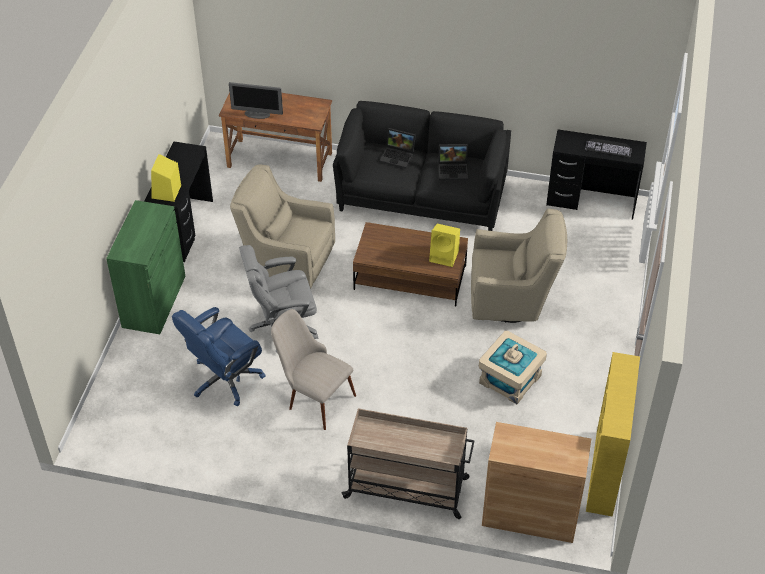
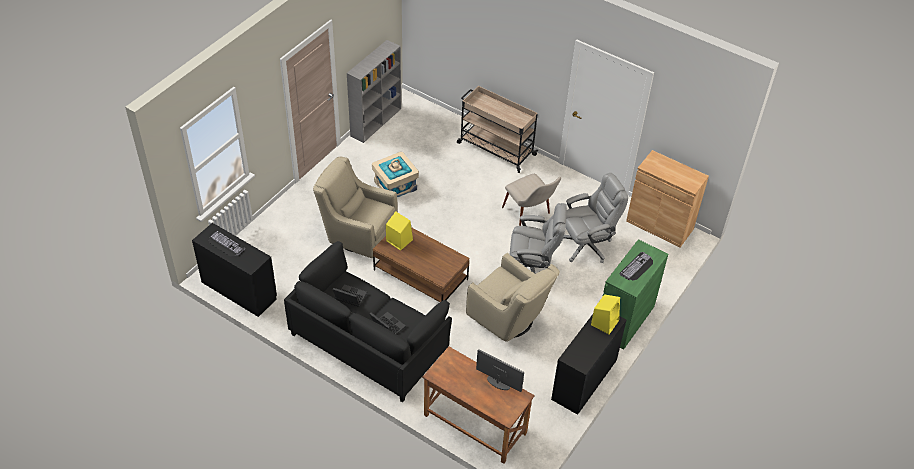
camera: 160 degrees left, 0 degrees up
(140, 231) = (637, 267): none -> keyboard
(225, 379) = (587, 245): blue office chair -> grey office chair
(530, 515) = (433, 116): brown cabinet -> brown cabinet (659, 225)
(604, 473) = (376, 121): yellow bookcase -> grey bookcase

